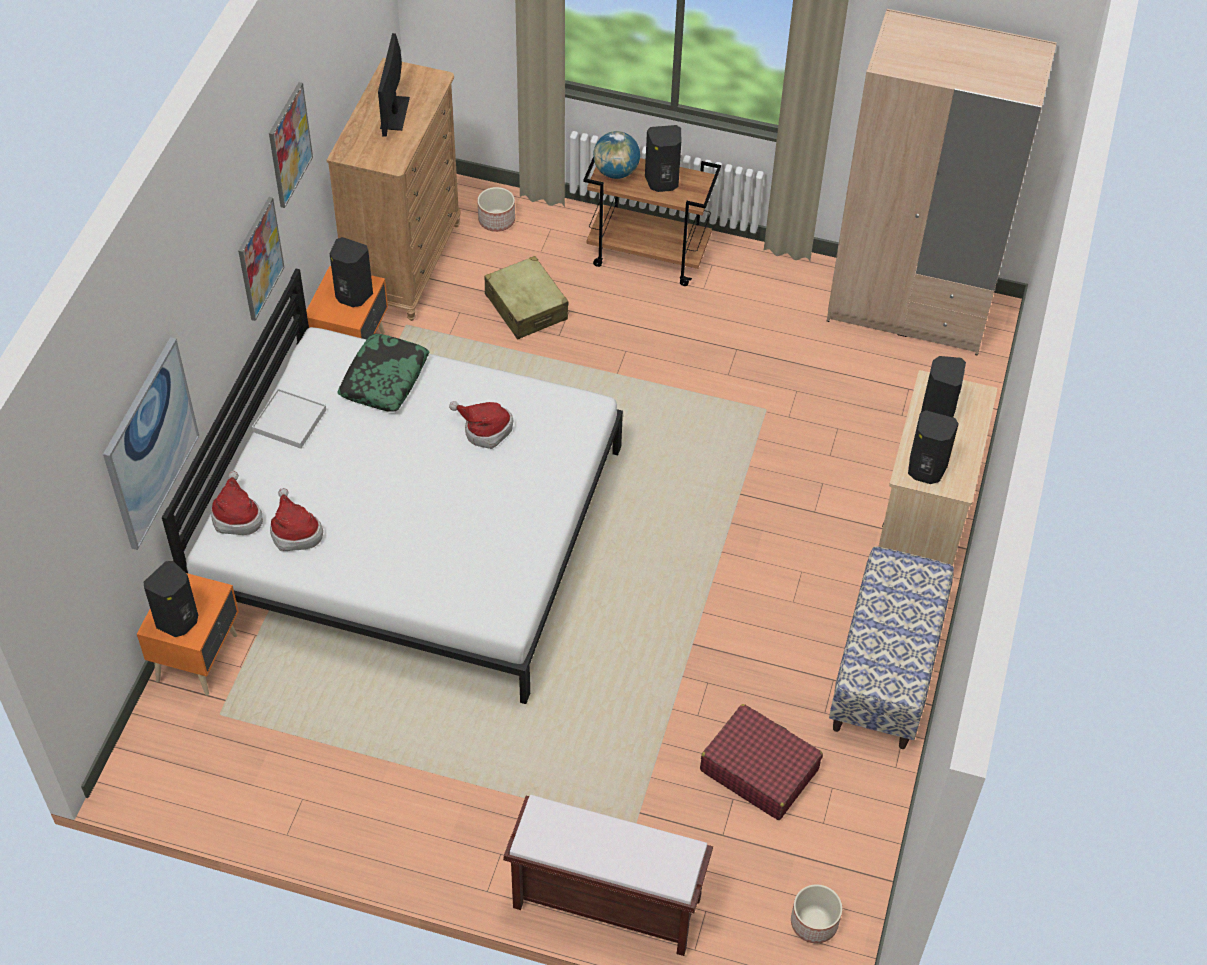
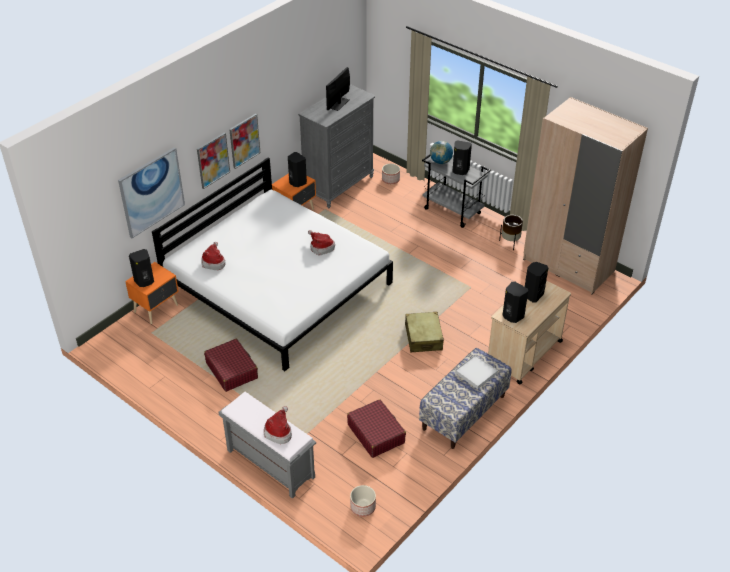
camera: 25 degrees right, 10 degrees down
(237, 515) = (194, 249): hat -> hat (279, 431)
(289, 145) = (274, 95): picture -> picture (213, 160)
(289, 421) = (239, 221): white tray -> white tray (476, 373)
(384, 379) = (289, 216): pillow -> none
(404, 264) = (339, 186): brown dresser -> grey dresser
(425, 738) = (232, 370): none -> red suitcase
(526, 307) = (383, 216): beige suitcase -> beige suitcase (423, 337)
(604, 903) = (269, 463): brown bench -> grey bench
(649, 255) = (453, 211): brown cart -> grey cart
(786, 292) = (510, 243): none -> brown planter

